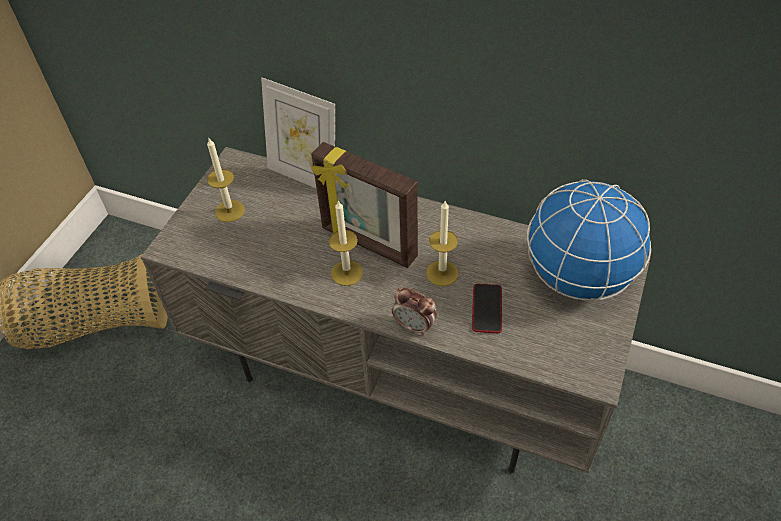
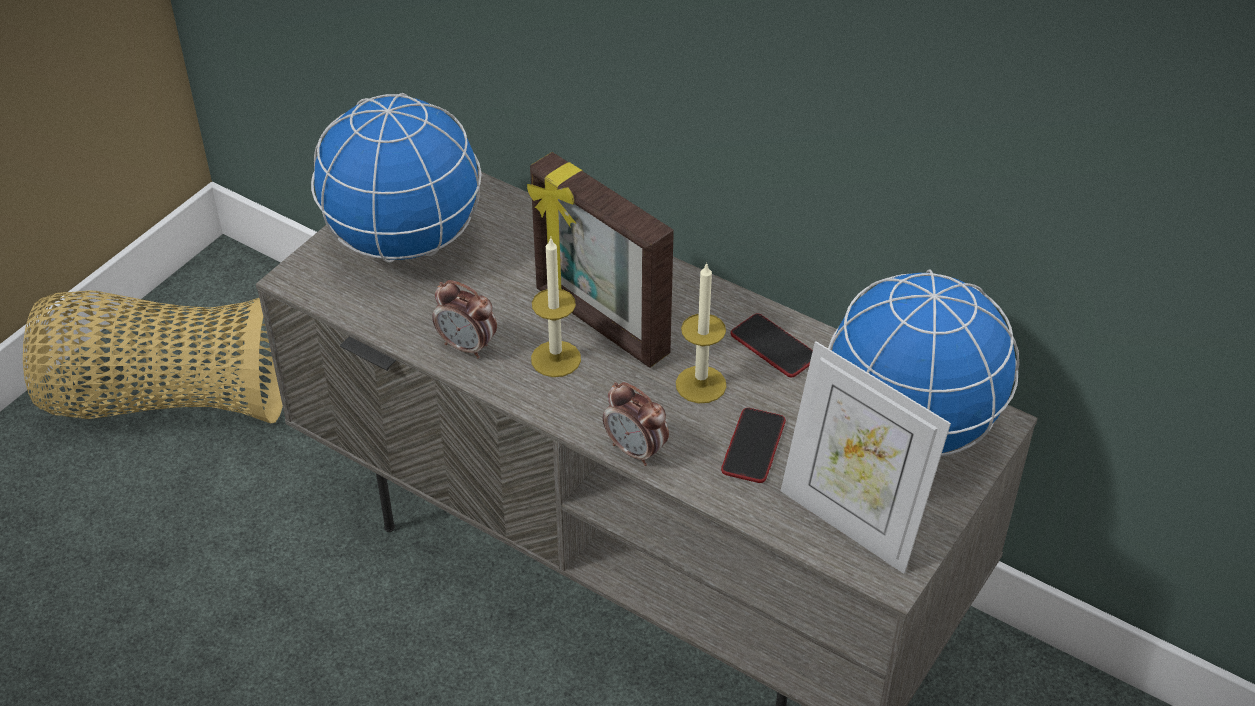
camera: 10 degrees right, 5 degrees down
(230, 211) = (403, 241): candle -> globe
(288, 275) = (467, 346): none -> alarm clock
(305, 176) = (531, 209): picture frame -> picture frame (851, 522)
(479, 240) = (773, 347): none -> phone

